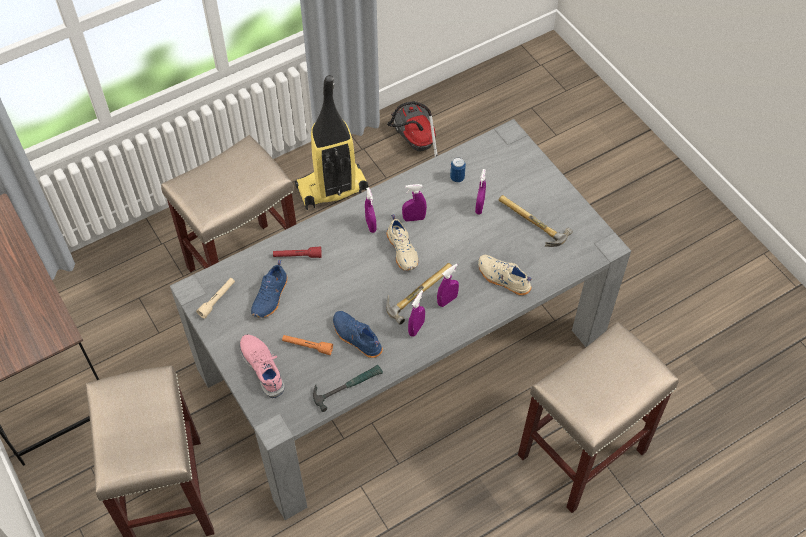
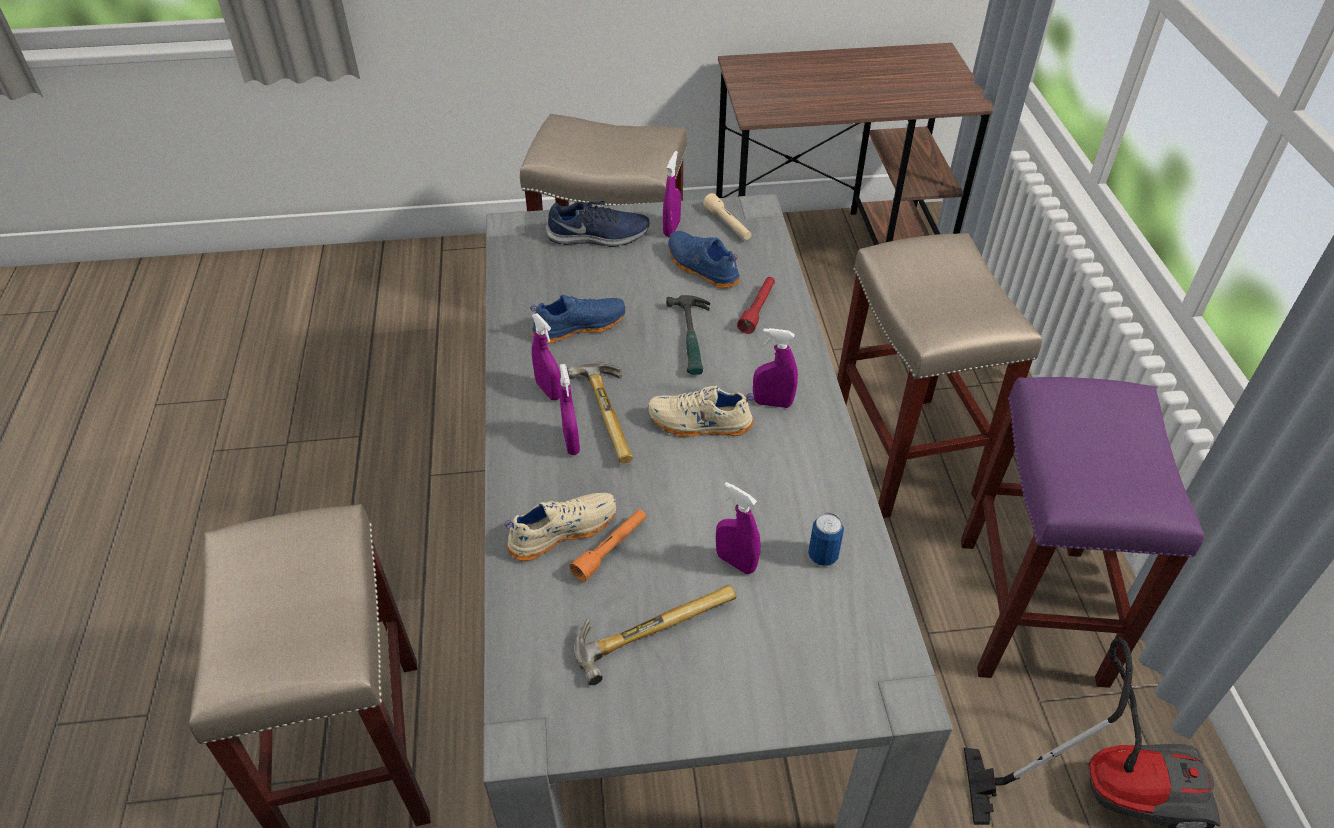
camera: 115 degrees right, 10 degrees down
(263, 367) = (598, 236): pink shoe -> blue shoe
(307, 346) = (600, 279): orange flashlight -> orange flashlight (611, 549)
(332, 190) = (1029, 607): vacuum cleaner -> purple stool
(347, 386) = (514, 297): hammer -> hammer (692, 338)
(414, 218) = (758, 460): purple spray bottle -> purple spray bottle (671, 229)

